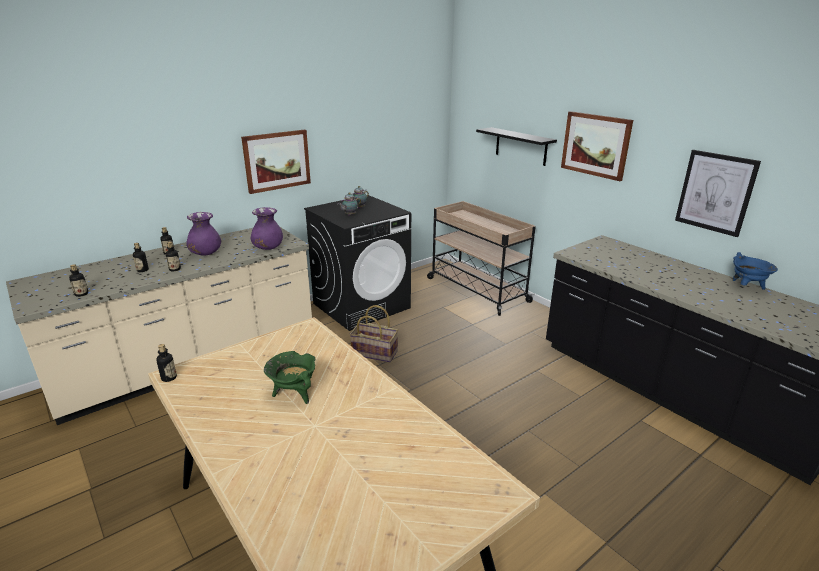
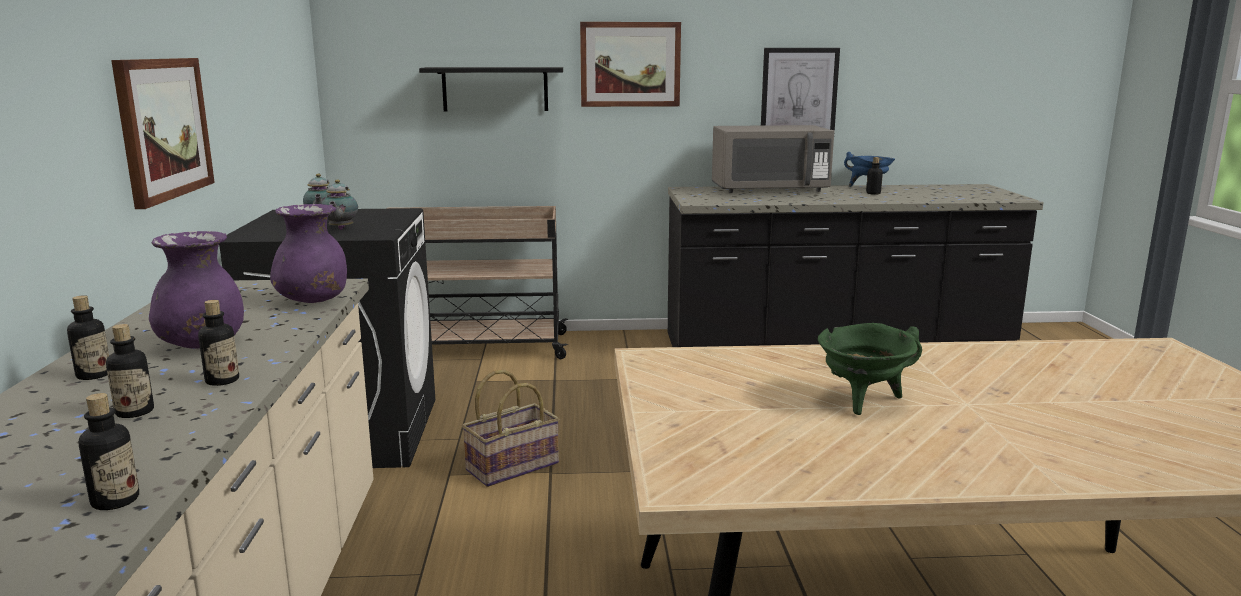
camera: 55 degrees left, 10 degrees down
(169, 378) = (690, 490): bottle -> bottle (873, 193)
(655, 261) = (769, 190): none -> grey microwave

